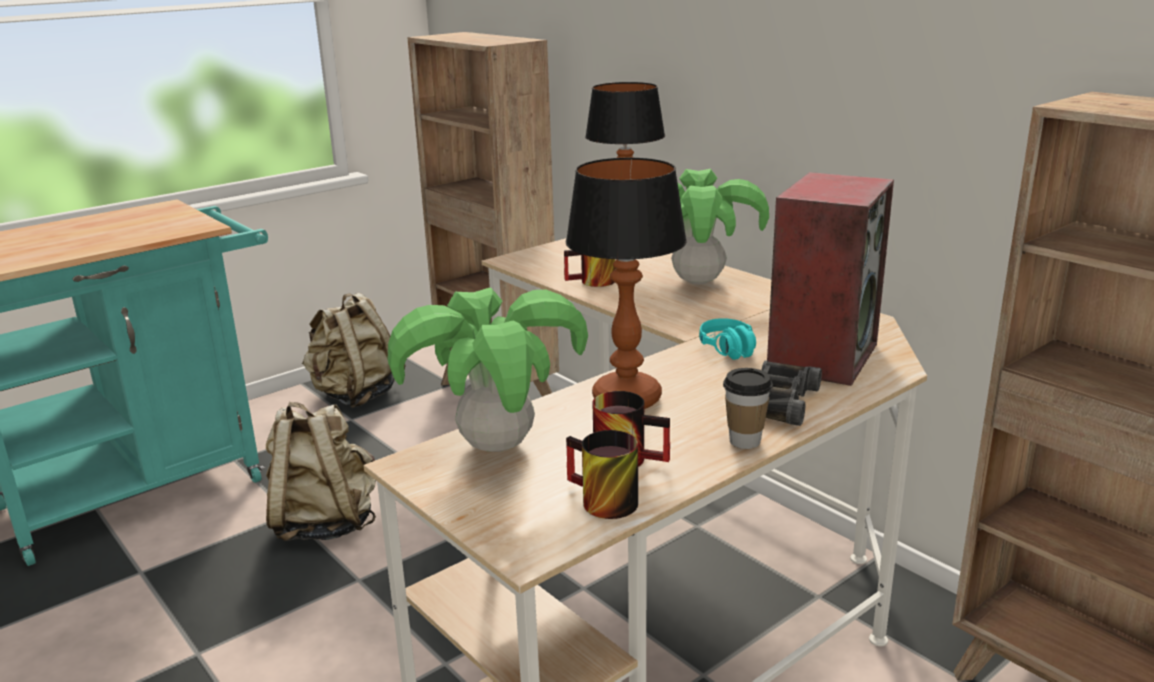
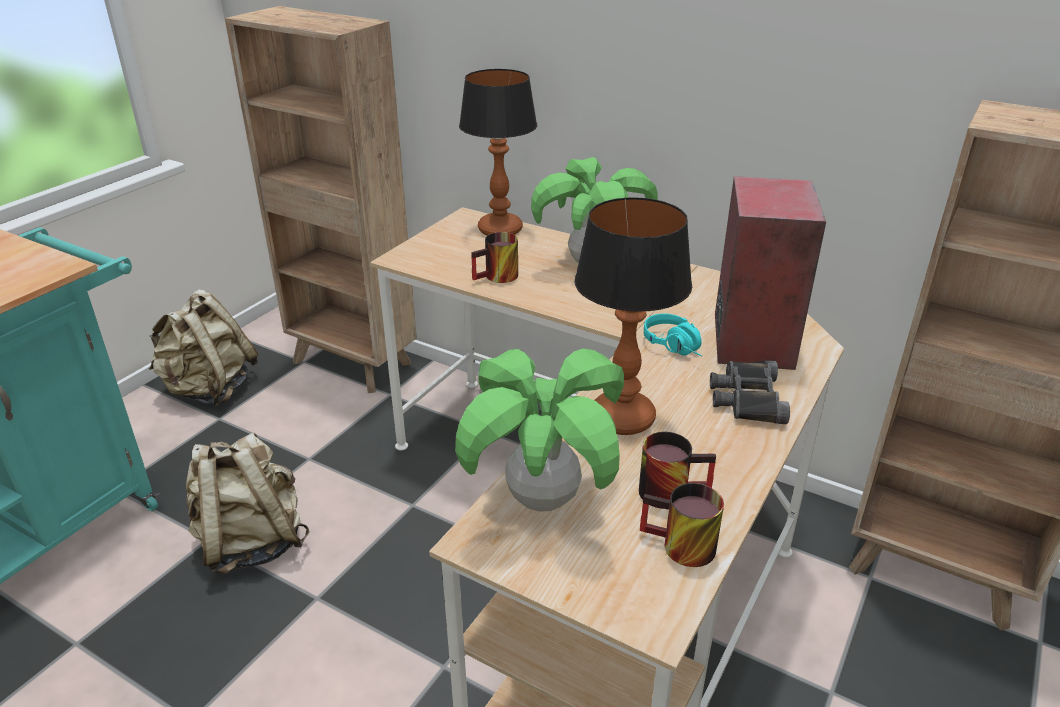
camera: 20 degrees left, 10 degrees up
(745, 441) = (753, 450): cup -> none

